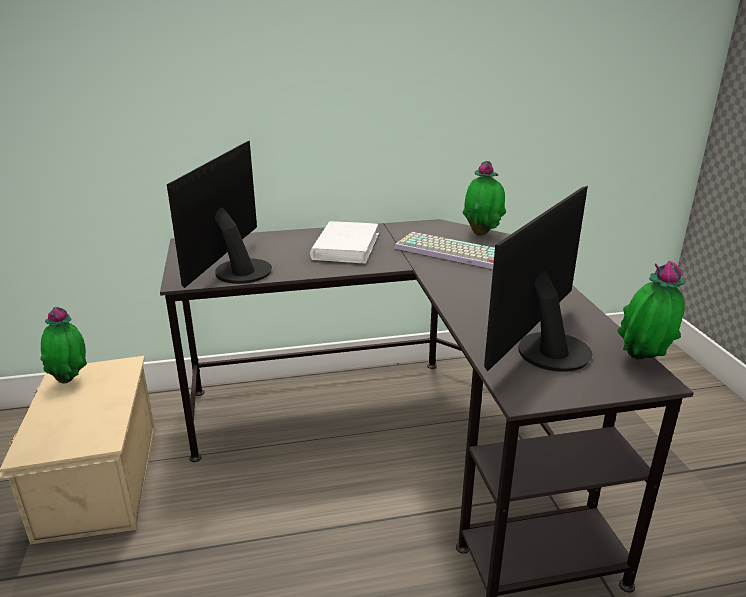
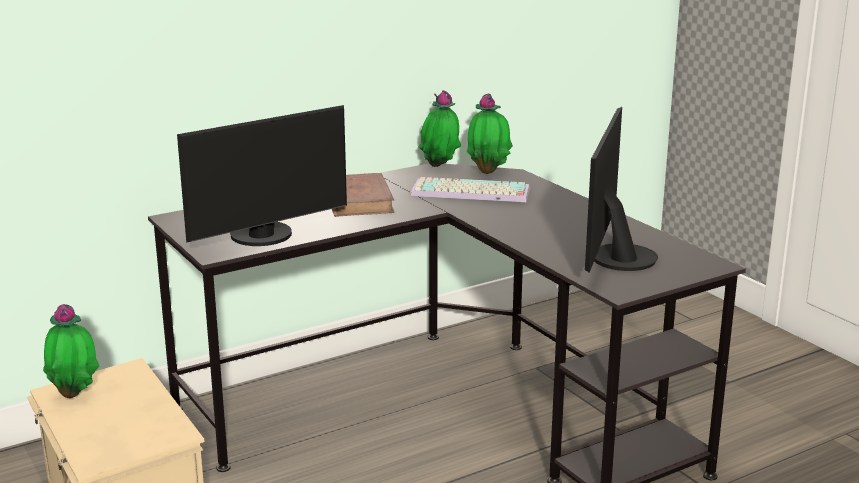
camera: 20 degrees left, 5 degrees down
(237, 271) = (265, 237): monitor -> monitor turned 120 degrees counterclockwise
(346, 246) = (358, 200): white book -> brown book
(642, 361) = (697, 254): potted plant -> potted plant (439, 167)

